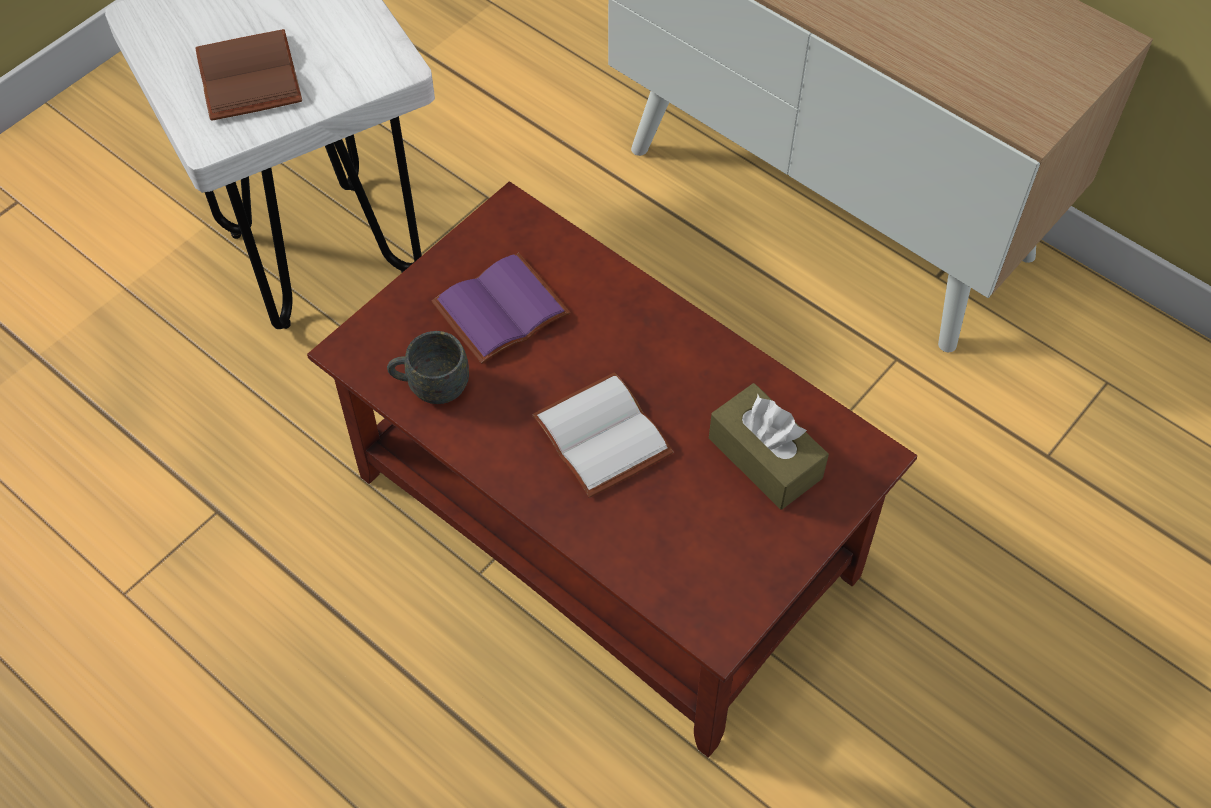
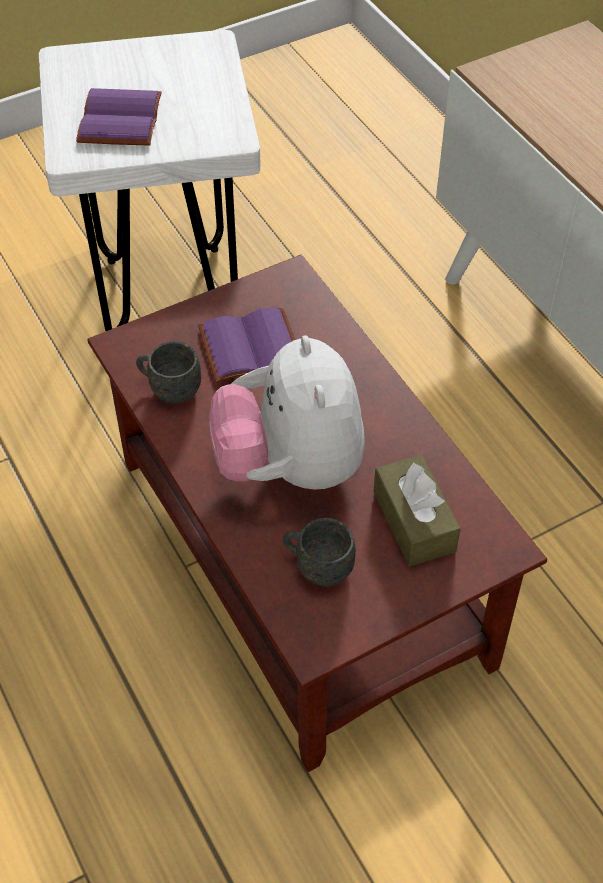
camera: 20 degrees right, 5 degrees down
(245, 76) = (117, 118): brown book -> purple book
(606, 436) = (290, 466): white book -> plush toy
(684, 541) = (317, 566): none -> grey mug

